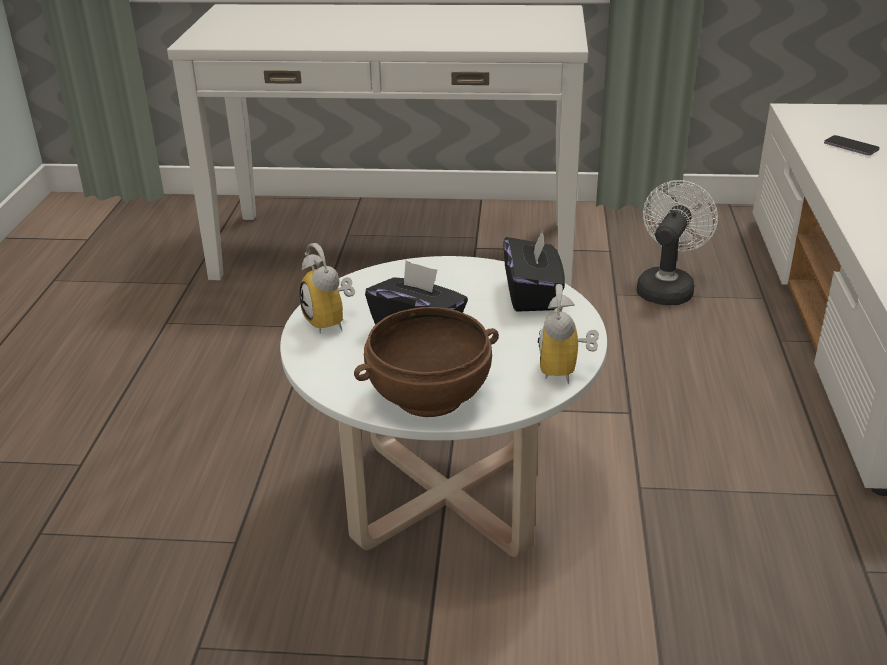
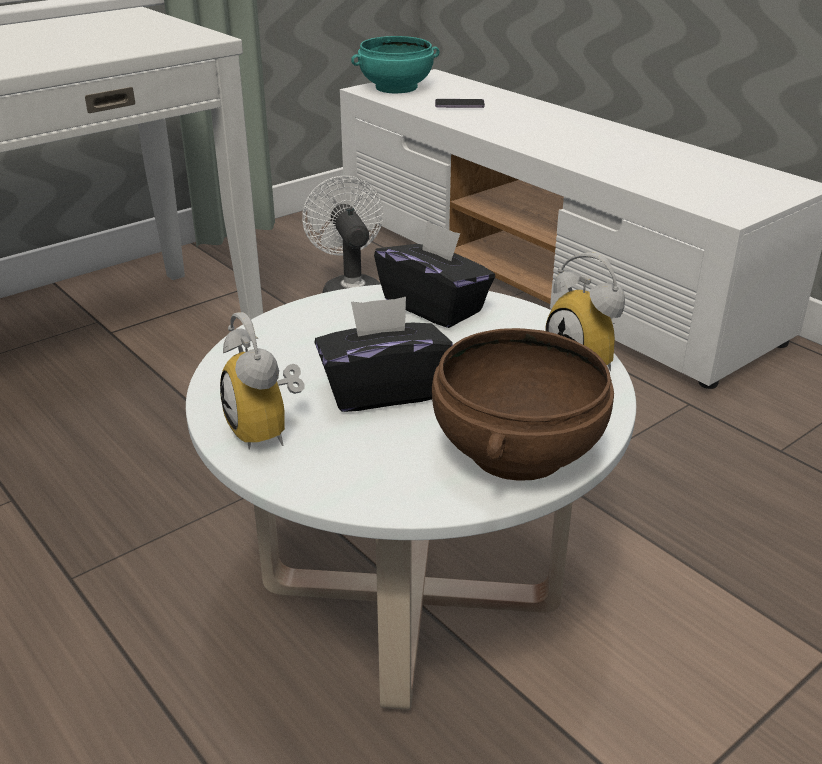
camera: 45 degrees left, 0 degrees up
(332, 321) = (269, 430): alarm clock -> alarm clock turned 45 degrees clockwise
(821, 114) = (396, 87): none -> turquoise bowl

